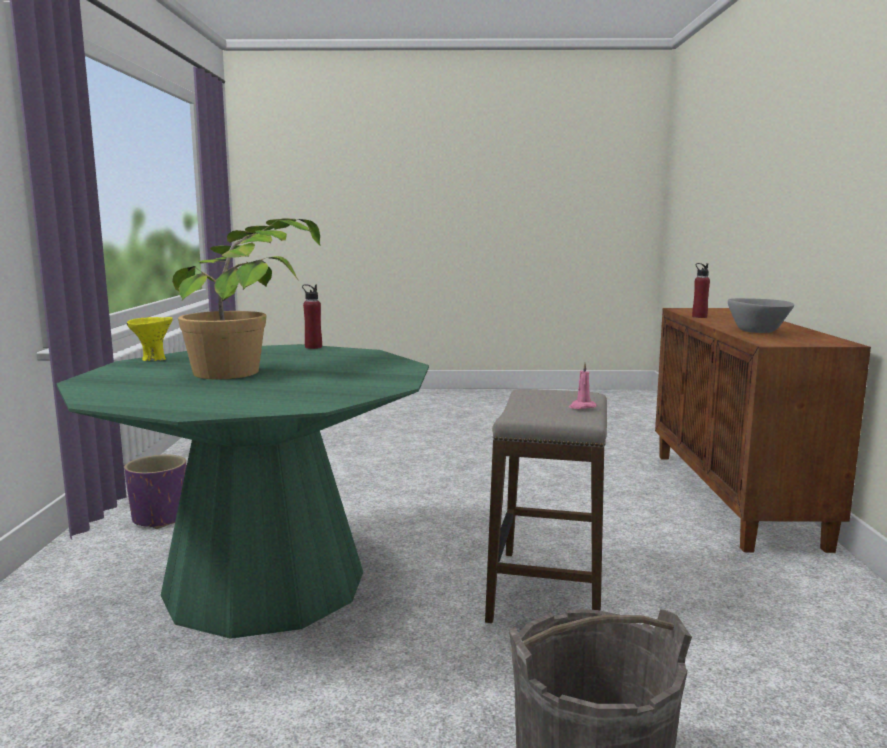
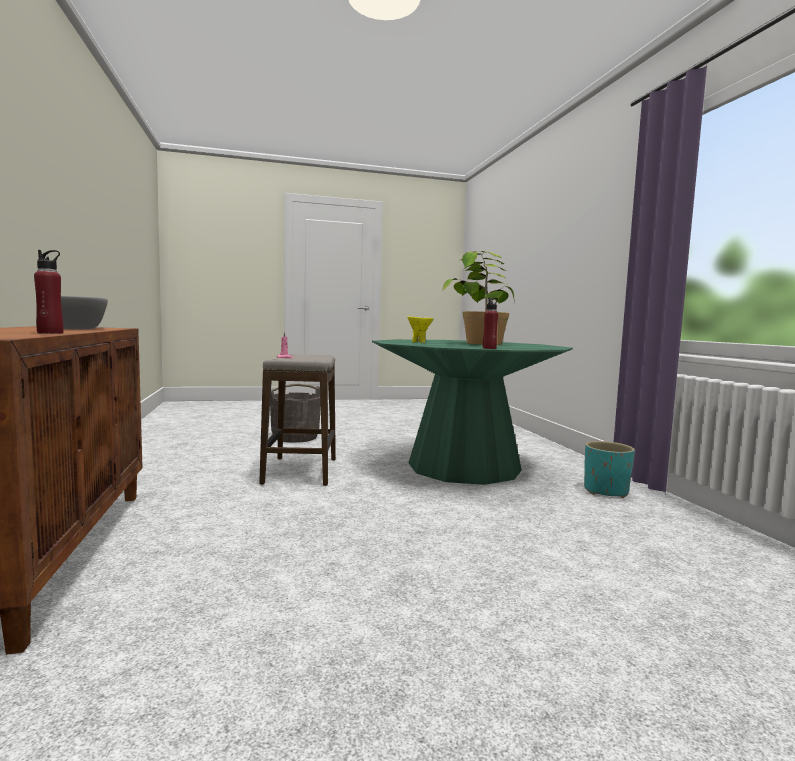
camera: 165 degrees right, 5 degrees down
(153, 359) = (555, 347): yellow bowl -> yellow bowl (419, 342)
(161, 519) = (605, 491): purple planter -> turquoise planter

